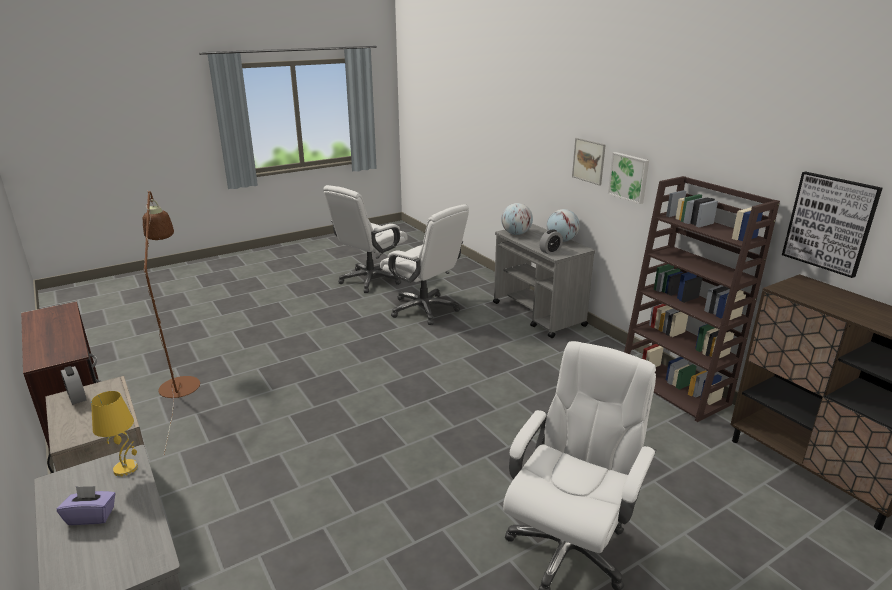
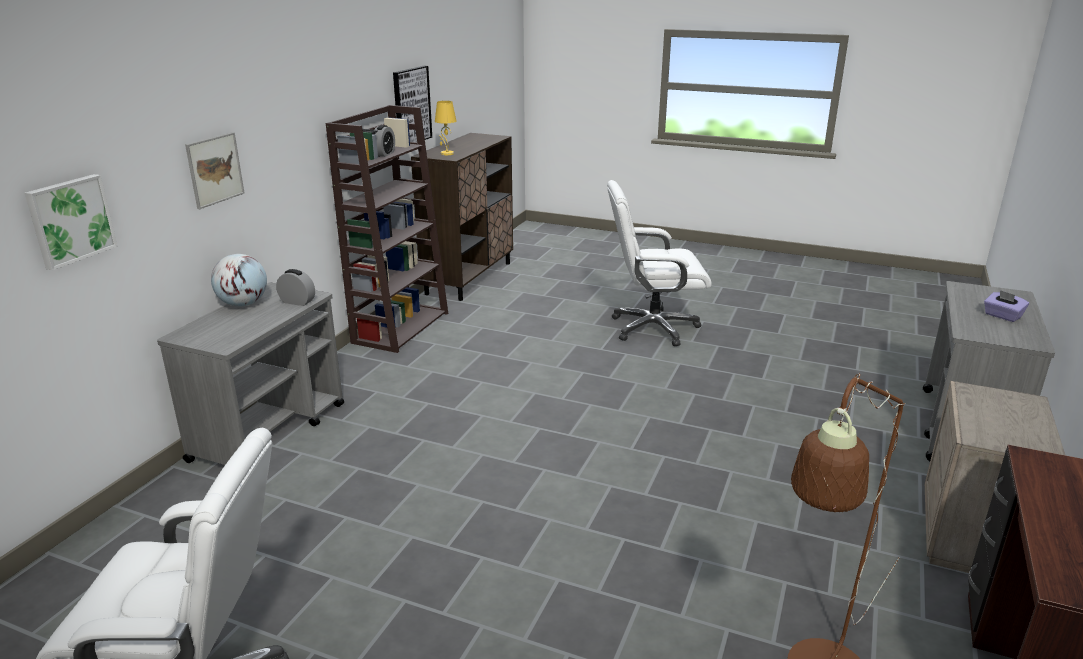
camera: 125 degrees left, 0 degrees up
(77, 397) = (1022, 441): alarm clock -> alarm clock (384, 154)
(126, 468) = (971, 329): yellow table lamp -> yellow table lamp (446, 153)
(424, 309) = (320, 540): white office chair -> none
(516, 234) = (229, 337): globe -> none
(629, 177) = (273, 159): picture -> picture (70, 220)

